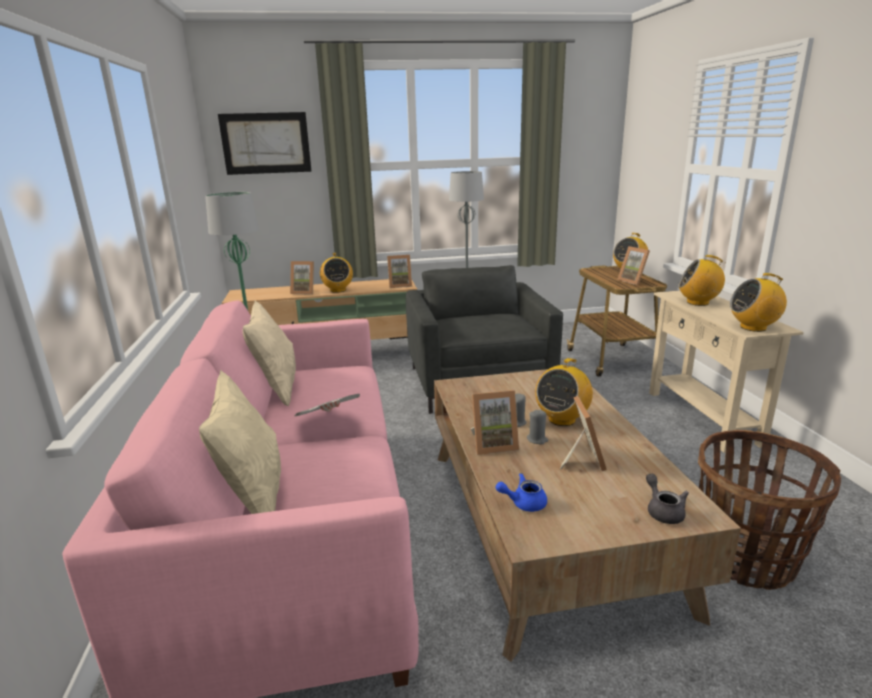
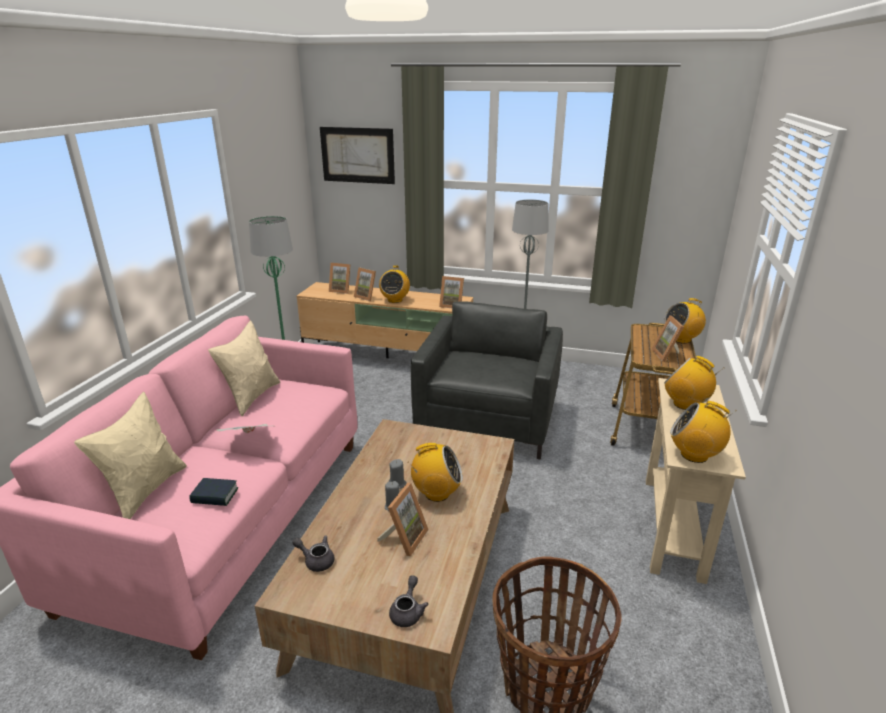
camera: 25 degrees right, 5 degrees up
(354, 477) = (215, 496): none -> book
(493, 444) = (355, 499): picture frame -> picture frame (341, 290)
(523, 503) = (316, 560): blue teapot -> grey teapot
(562, 419) = (436, 493): radio -> radio turned 150 degrees counterclockwise

